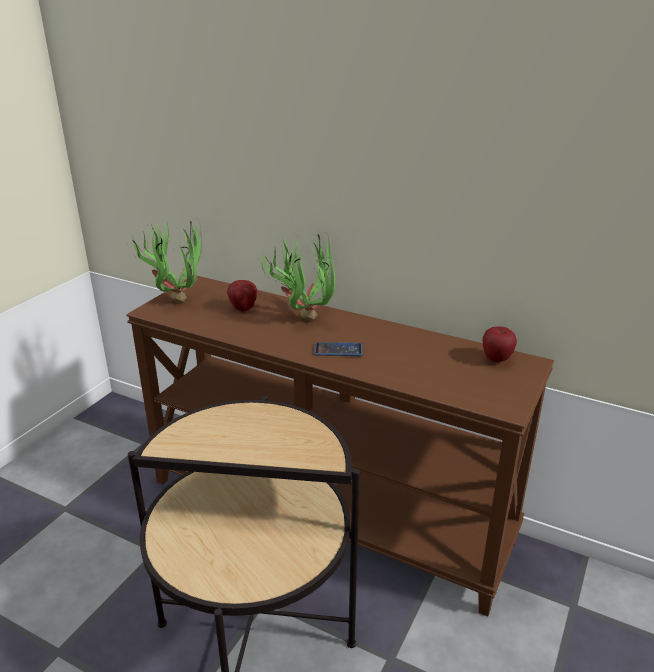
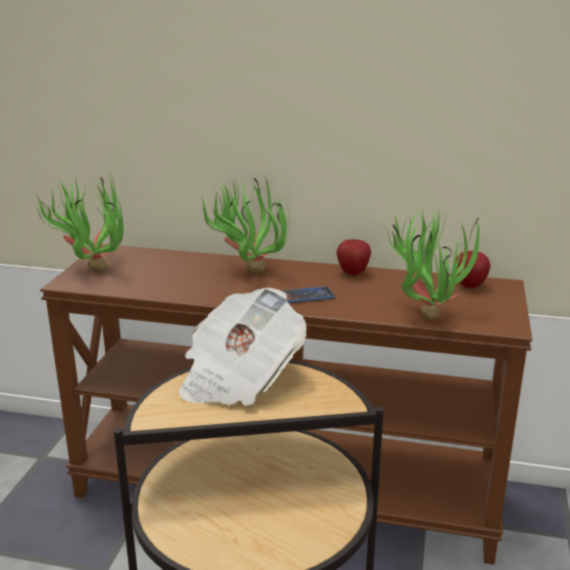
camera: 15 degrees left, 5 degrees down
(243, 309) = (177, 269): apple -> apple (353, 272)
(251, 419) = (239, 377): none -> newspaper
(439, 382) = (428, 312): none -> potted plant

